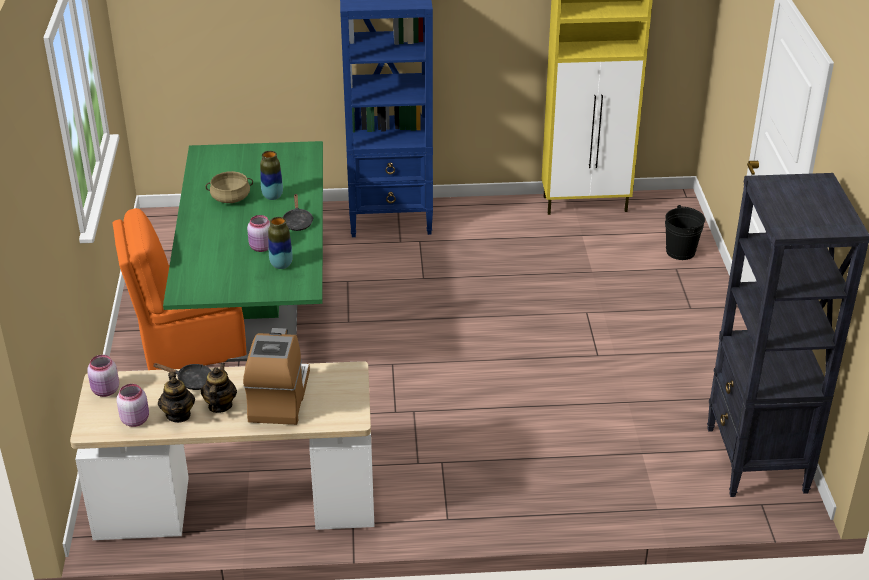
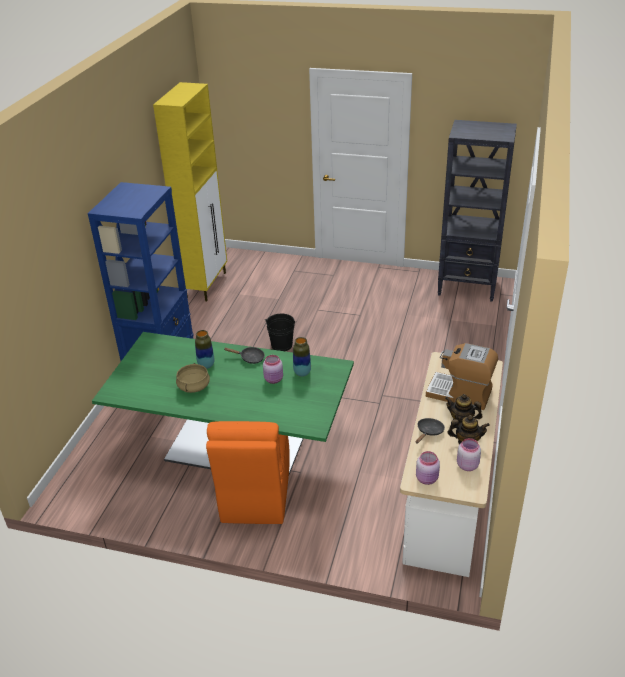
camera: 70 degrees left, 0 degrees up
(680, 251) = (278, 265): black bucket -> black bucket (282, 345)

